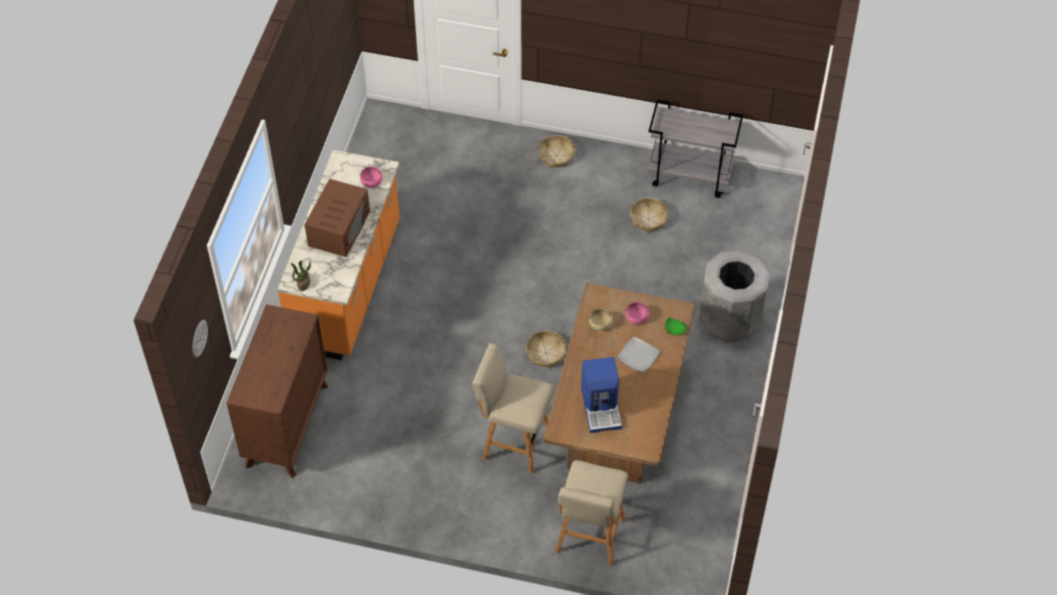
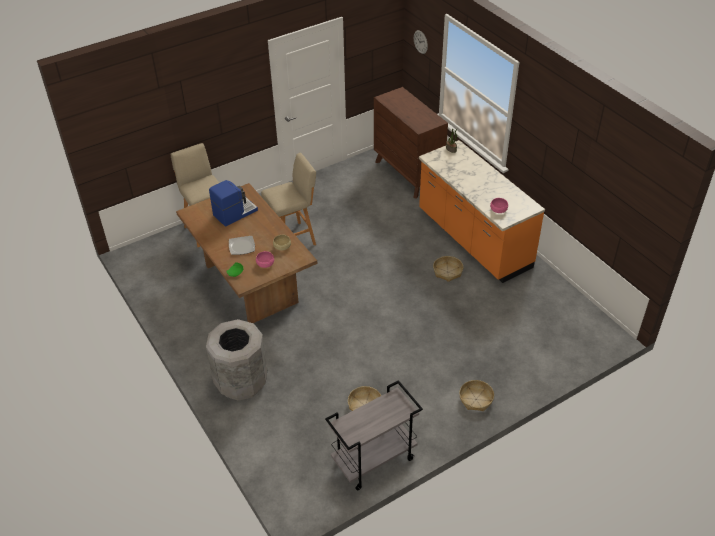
camera: 135 degrees right, 10 degrees down
(339, 228) = (476, 179): brown microwave -> none
(545, 353) = (329, 286): basket -> basket (447, 272)
(601, 407) = (234, 213): coffee machine -> coffee machine turned 105 degrees clockwise

